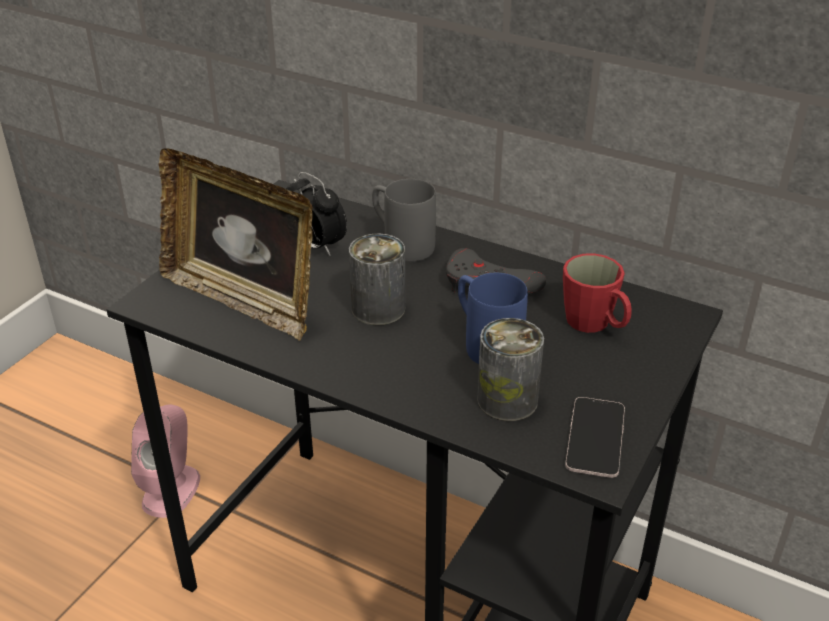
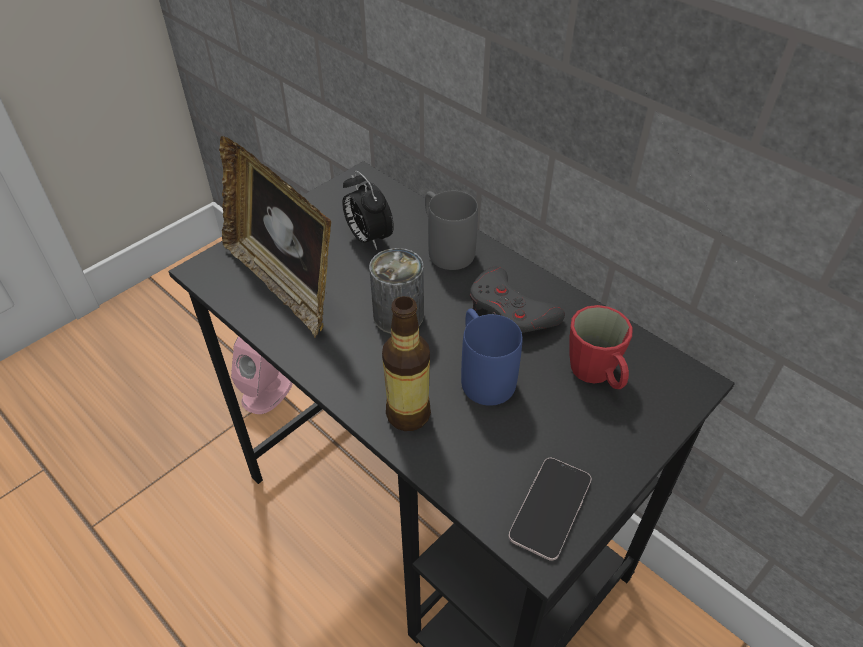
camera: 15 degrees right, 10 degrees up
(425, 389) = (408, 414): none -> bottle
(507, 400) = (480, 444): can -> none

